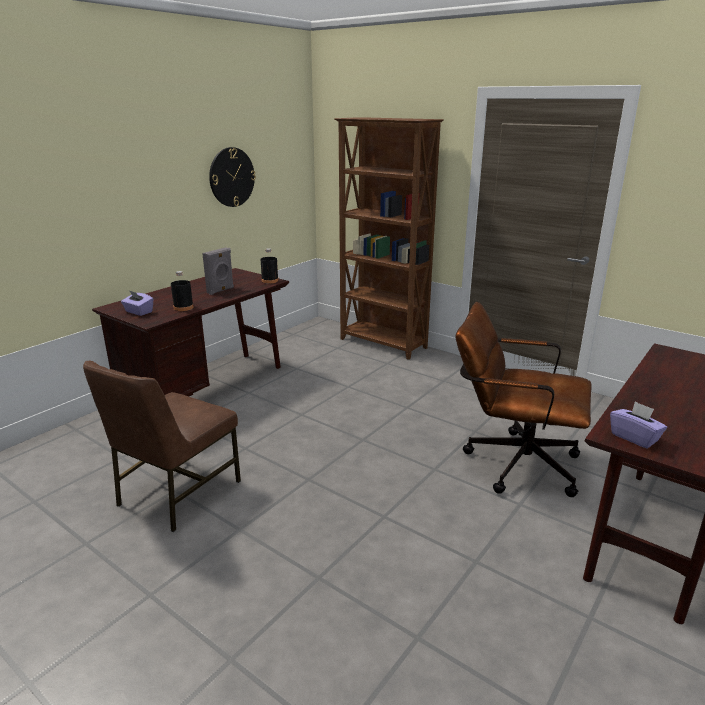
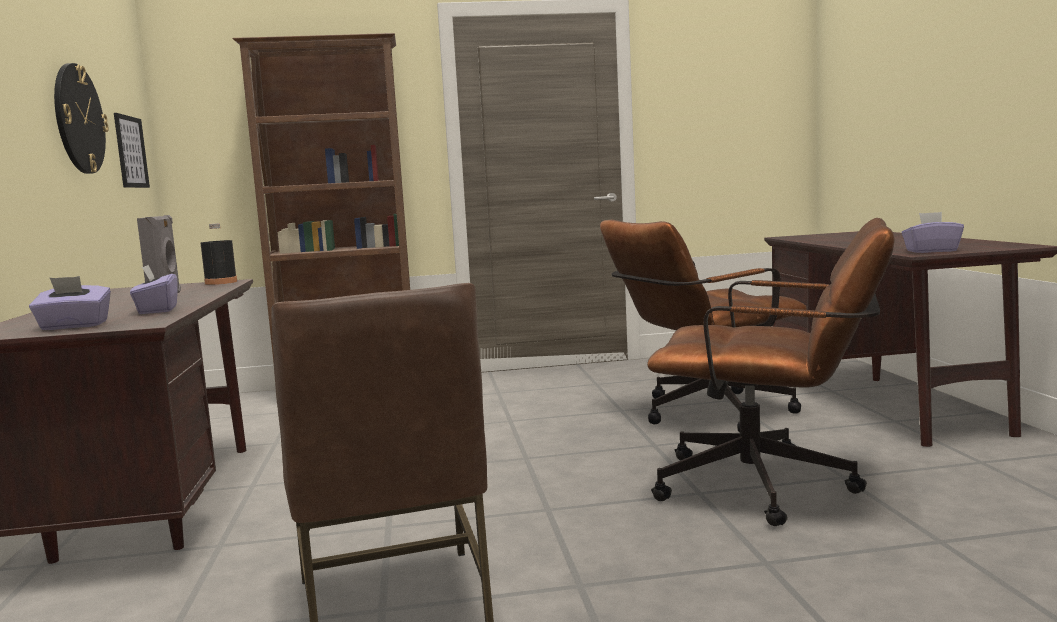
camera: 45 degrees left, 15 degrees down
(183, 307) = (157, 310): black bottle -> purple tissue box
(284, 183) = (131, 152): none -> picture
(423, 539) = (772, 487): none -> brown office chair

